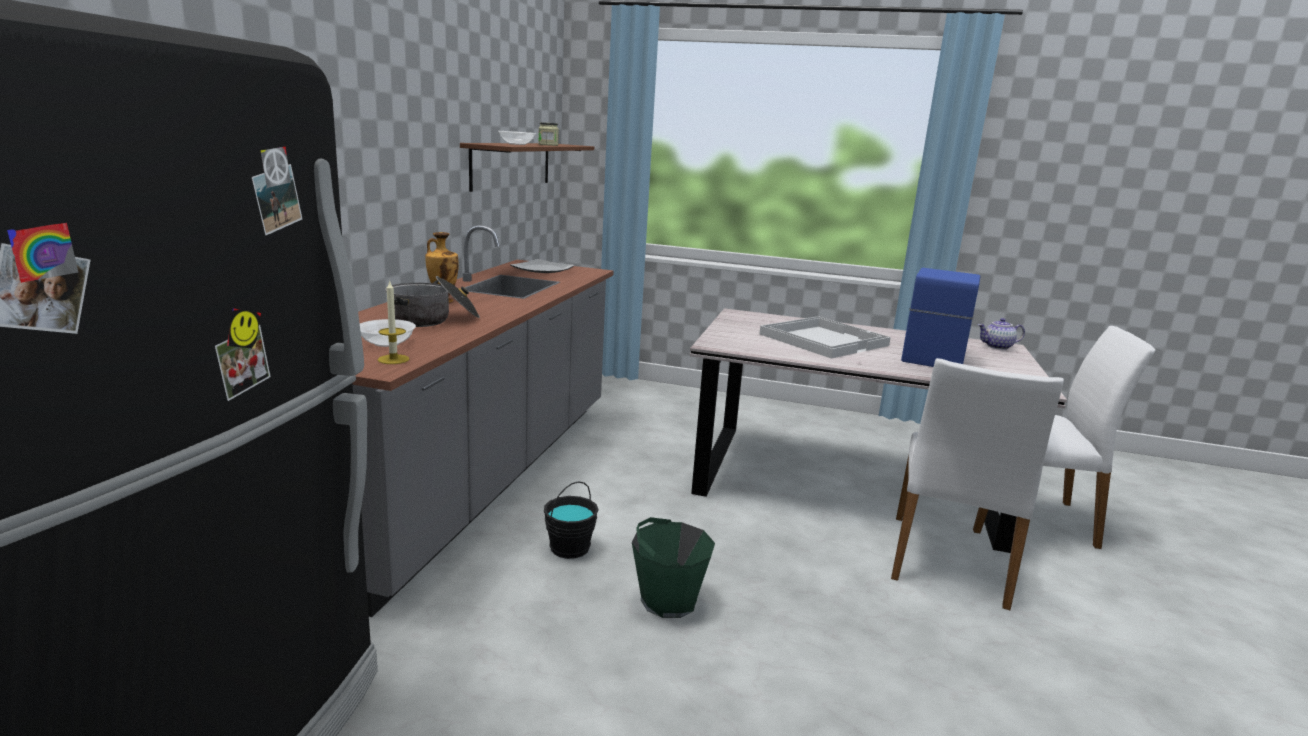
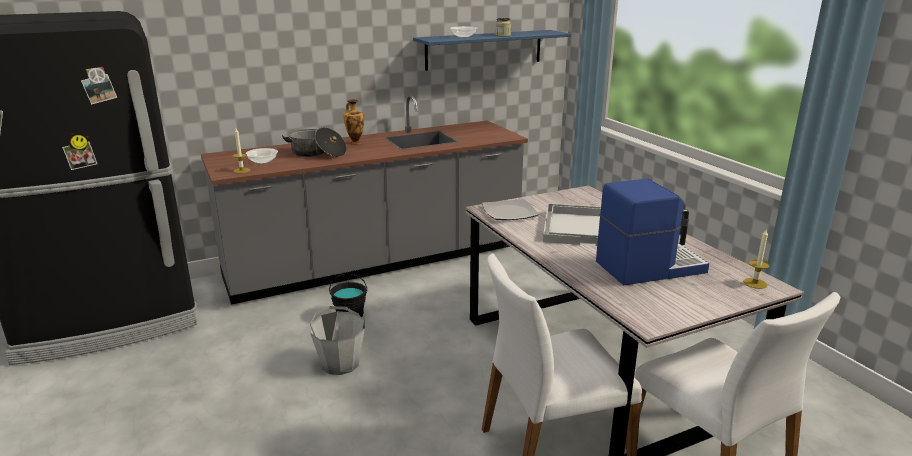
camera: 50 degrees right, 5 degrees up
(512, 165) = (484, 49): brown shelf -> blue shelf
(543, 269) = (479, 130): plate -> plate (510, 212)
(668, 600) = (340, 363): green bucket -> grey bucket
(997, 347) = (755, 283): teapot -> candle

